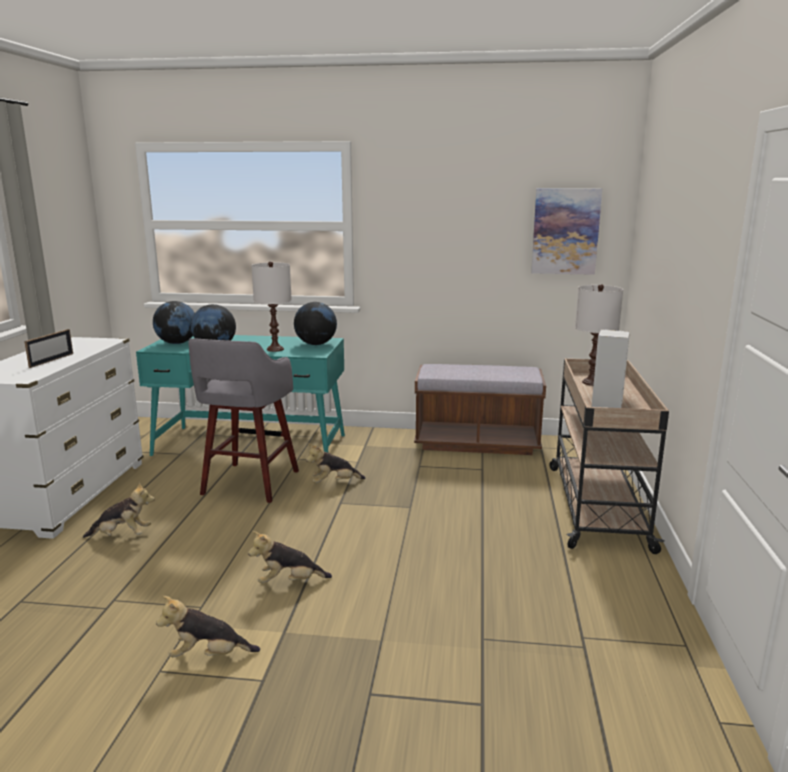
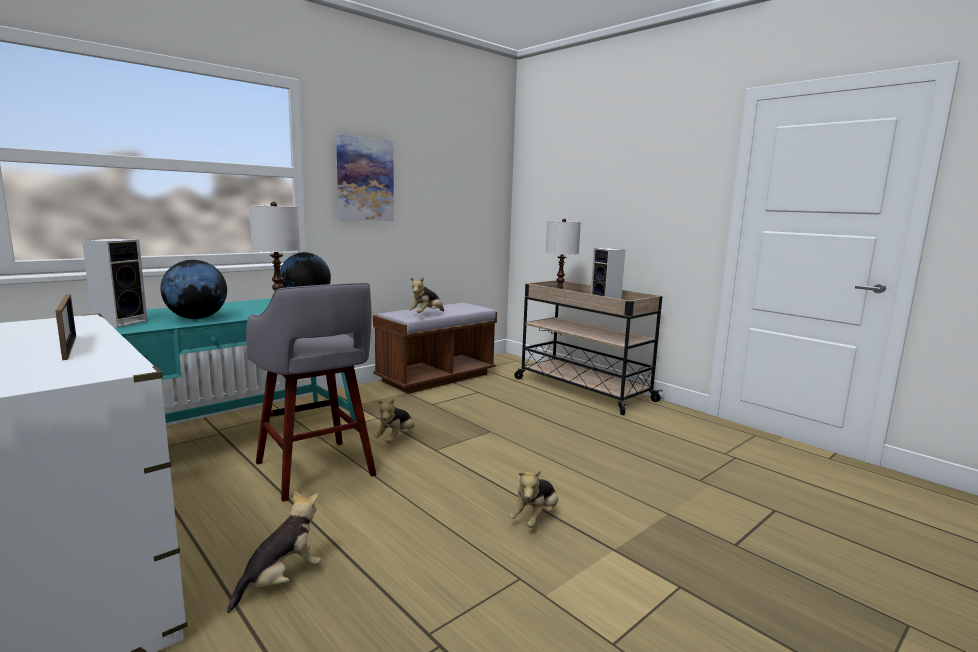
camera: 50 degrees left, 5 degrees down
(177, 343) = (121, 322): globe -> speaker
(208, 655) = (613, 603): plush toy -> plush toy (426, 315)
(565, 231) = (474, 186): picture -> picture (365, 180)

